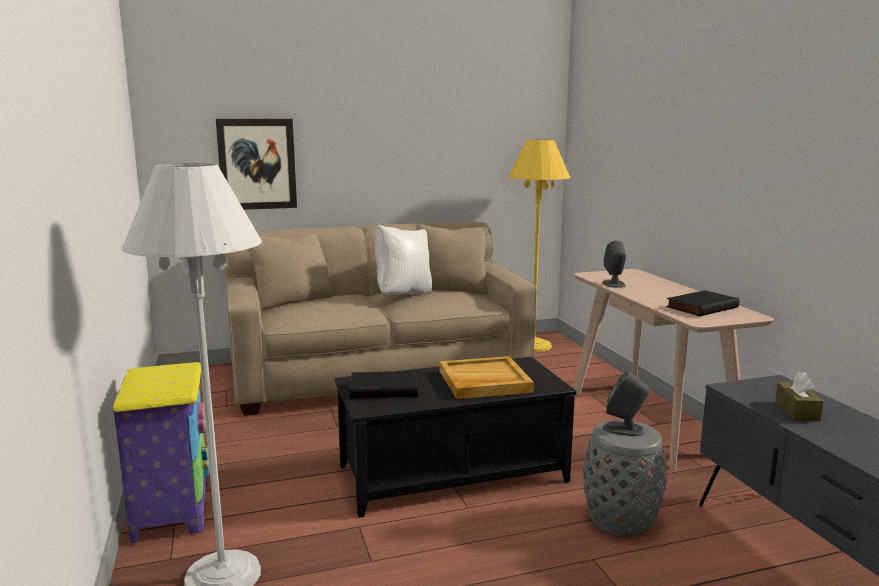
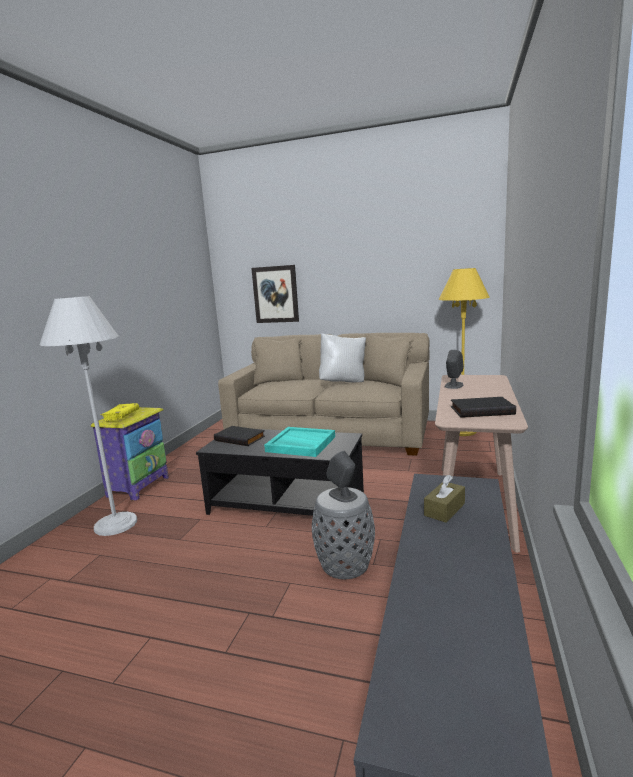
camera: 35 degrees right, 0 degrees up
(156, 385) = (121, 416): none -> yellow book
(484, 381) = (300, 444): beige tray -> turquoise tray

